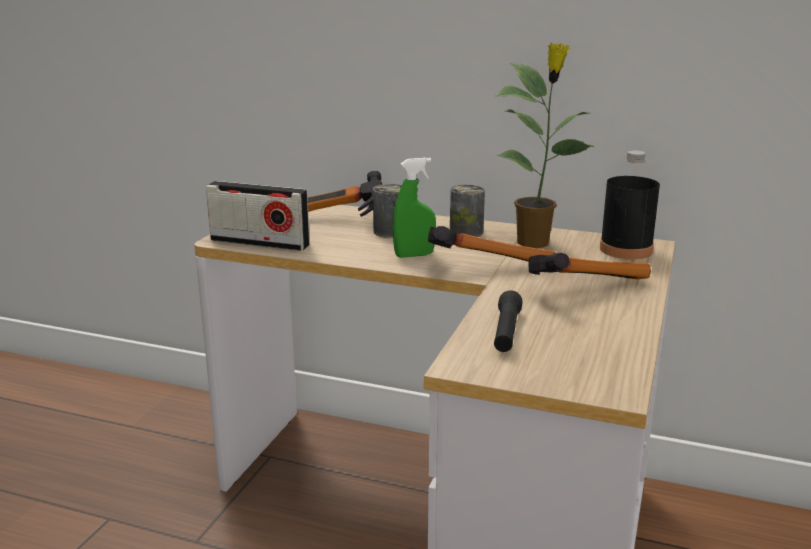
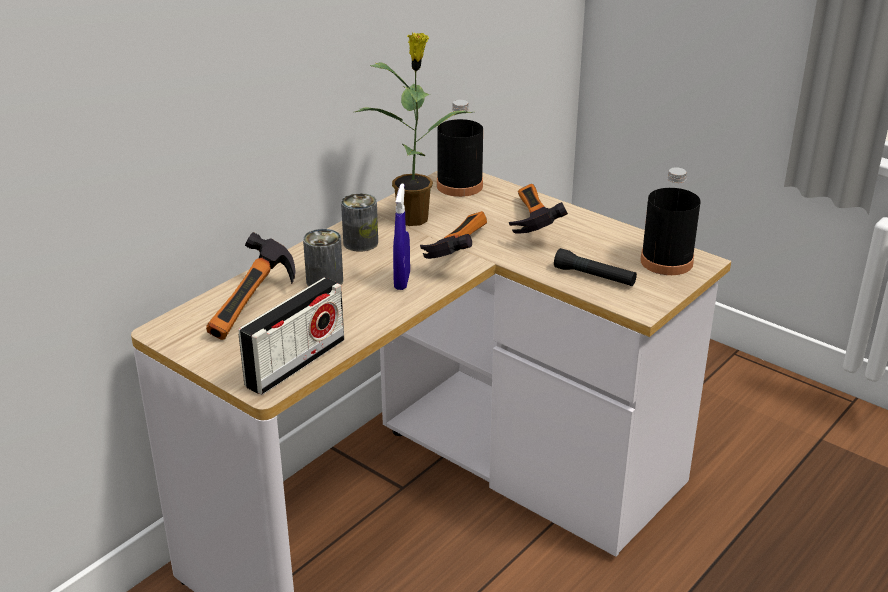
camera: 70 degrees left, 10 degrees up
(414, 255) = (402, 281): green spray bottle -> blue spray bottle
(589, 369) = (666, 261): none -> black bottle

